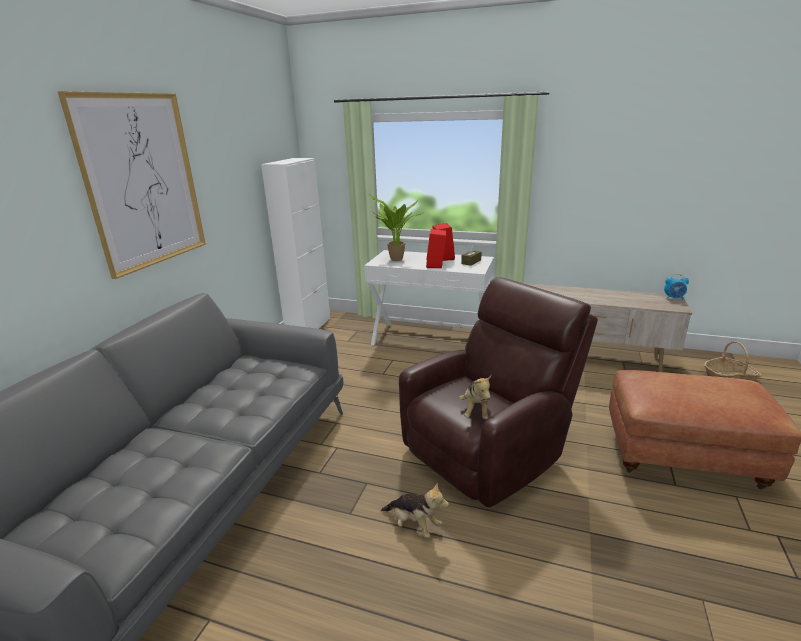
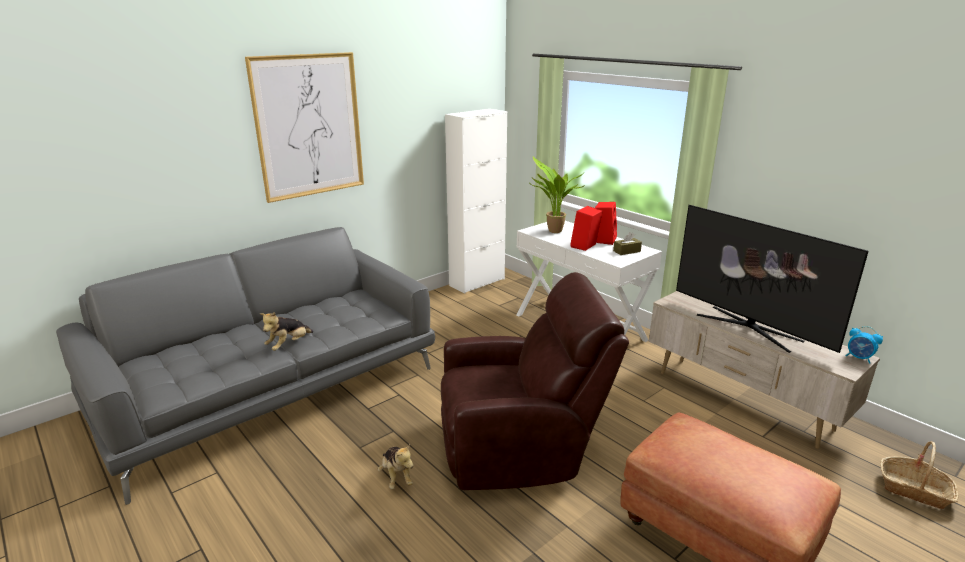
camera: 30 degrees right, 0 degrees up
(476, 410) = (485, 396): plush toy -> plush toy (288, 345)
(593, 297) = (748, 327): none -> television

